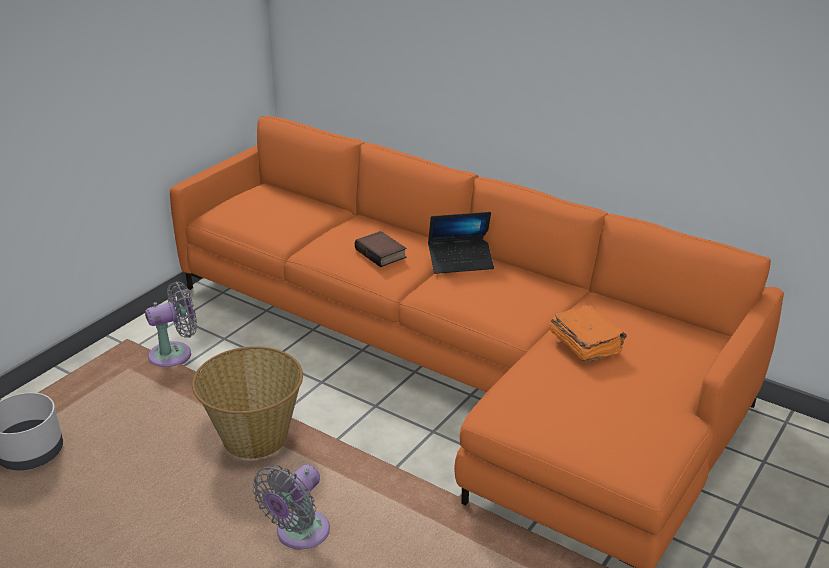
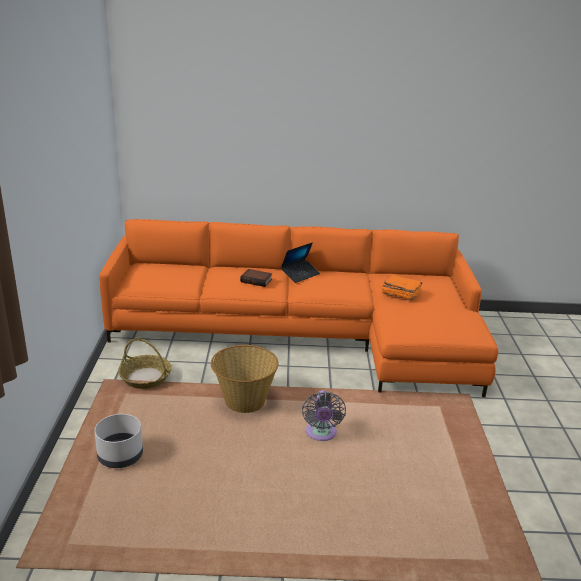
camera: 35 degrees left, 5 degrees down
(175, 354) = (145, 377): grey fan -> basket

